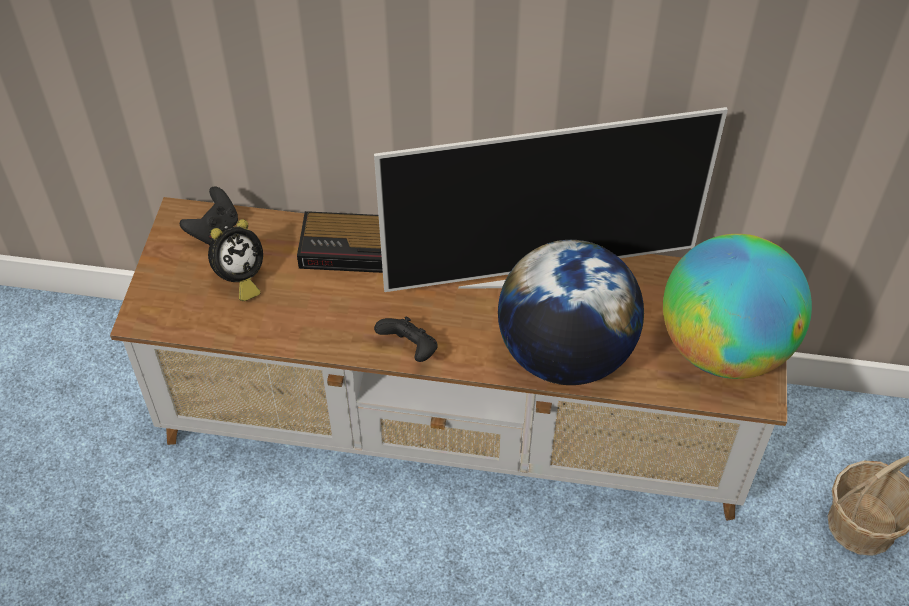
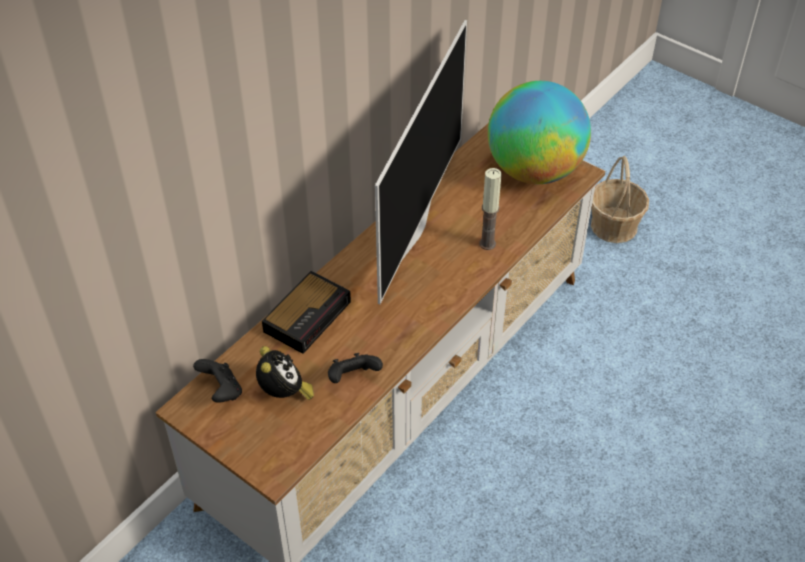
camera: 60 degrees left, 5 degrees down
(410, 349) = (426, 321): black game controller -> black game controller (353, 378)
(565, 354) = (487, 244): globe -> candle

